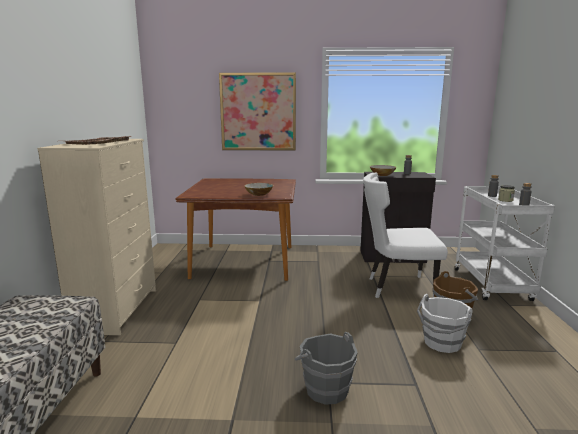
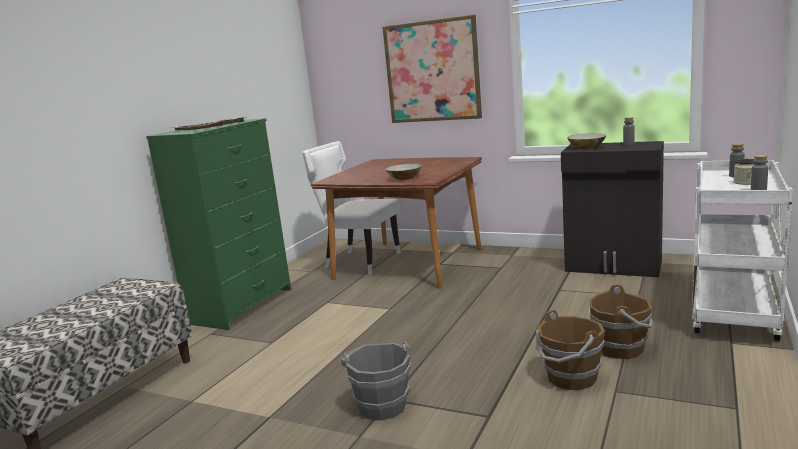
camera: 25 degrees right, 0 degrees up
(118, 309) = (243, 306): beige dresser -> green dresser
(397, 288) = (577, 307): white chair -> white chair (359, 261)
(442, 343) = (570, 378): white bucket -> brown bucket

